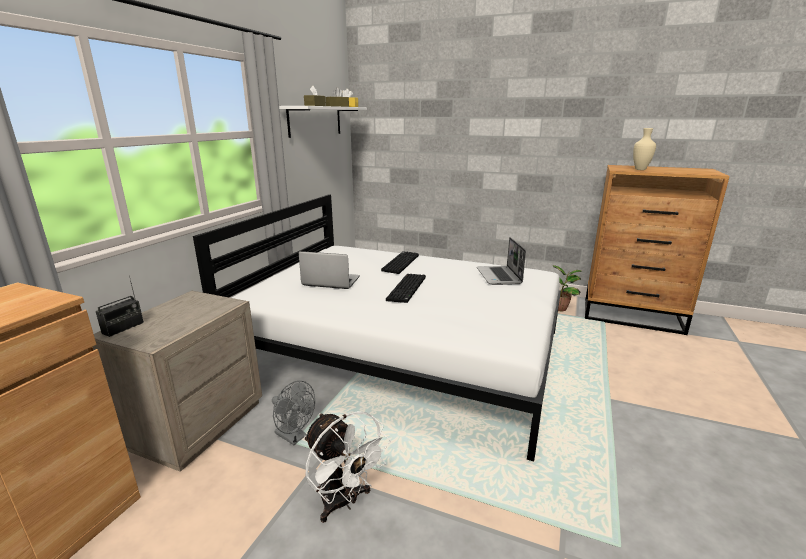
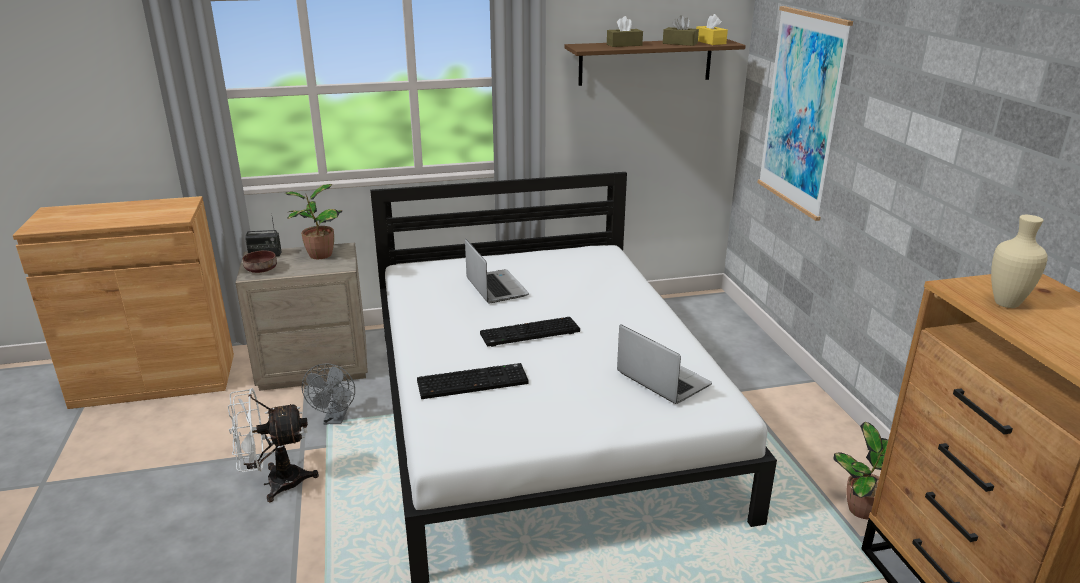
camera: 55 degrees right, 5 degrees up
(155, 336) = (261, 270): none -> brown bowl
(183, 307) = (318, 255): none -> potted plant
(315, 121) = (645, 62): white shelf -> brown shelf
(344, 502) = (275, 483): white fan -> white fan turned 60 degrees clockwise
(400, 263) = (607, 301): keyboard -> keyboard (473, 381)
(414, 139) = (801, 111): none -> picture
(499, 276) = (661, 379): laptop -> laptop turned 90 degrees clockwise

